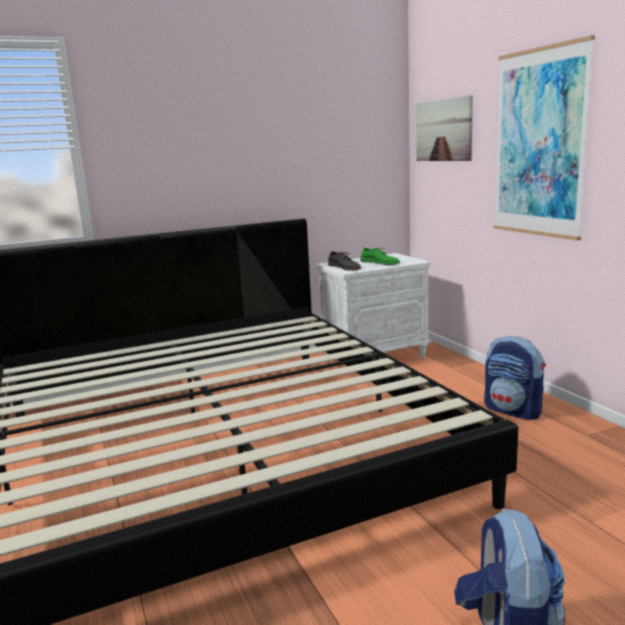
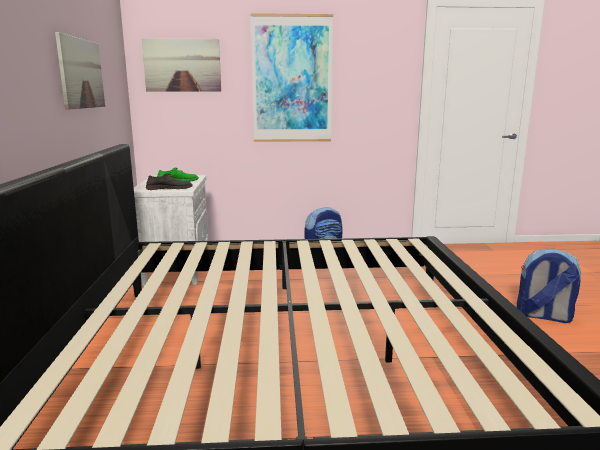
camera: 70 degrees left, 0 degrees up
(286, 154) = (81, 73): none -> picture

